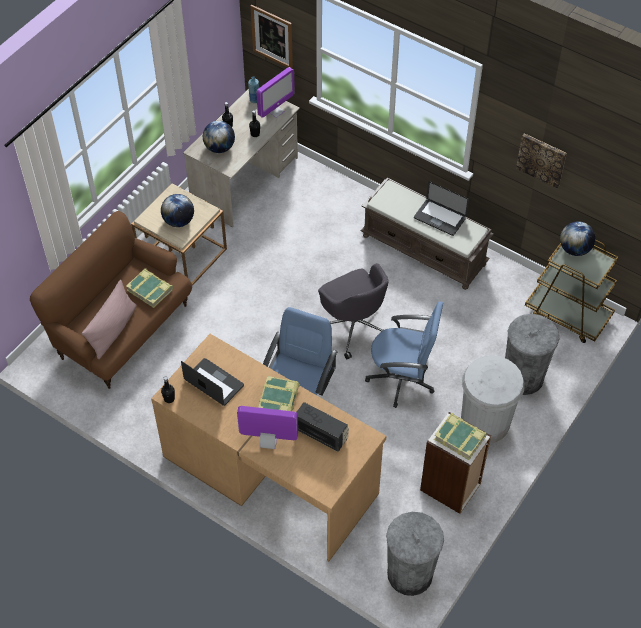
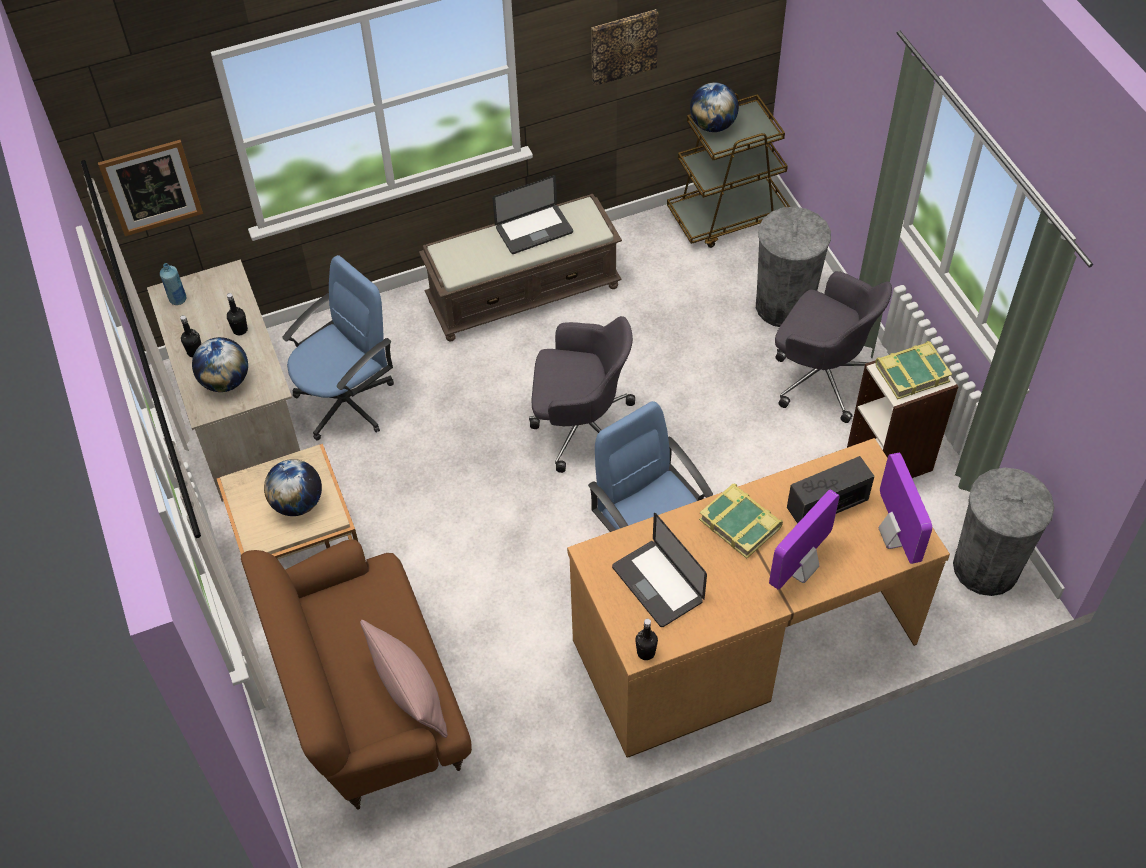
camera: 55 degrees left, 0 degrees up
(150, 290) = (375, 607): book -> none
(214, 383) = (657, 584): laptop -> laptop turned 105 degrees counterclockwise
(275, 111) = (222, 288): monitor -> monitor (894, 537)
(402, 378) = (699, 421): blue office chair -> blue office chair (347, 402)
(485, 422) = (821, 376): white trash can -> grey office chair

